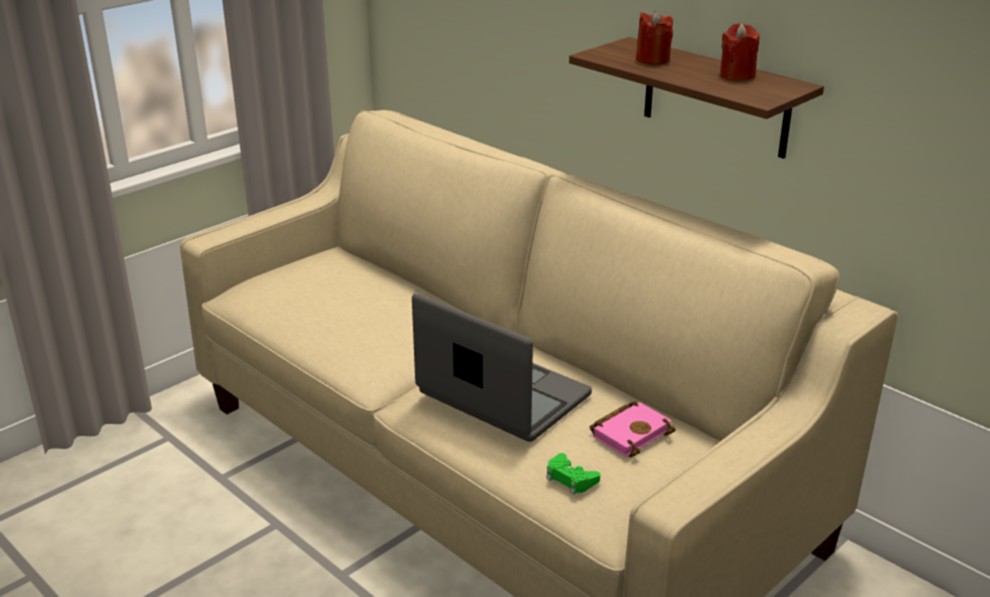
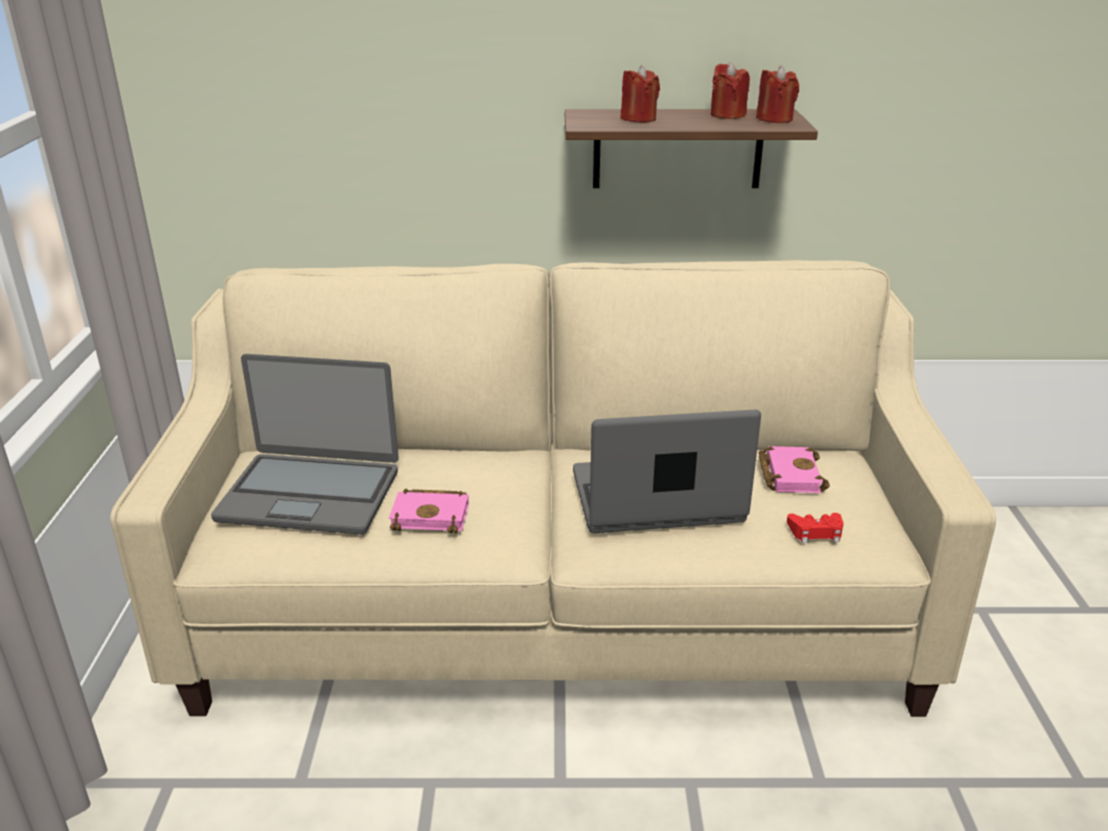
camera: 45 degrees left, 0 degrees up
(315, 285) = (310, 494): none -> laptop
(355, 331) = (432, 515): none -> pink book
(570, 479) = (816, 532): green game controller -> red game controller
(764, 90) = (774, 119): none -> red candle

